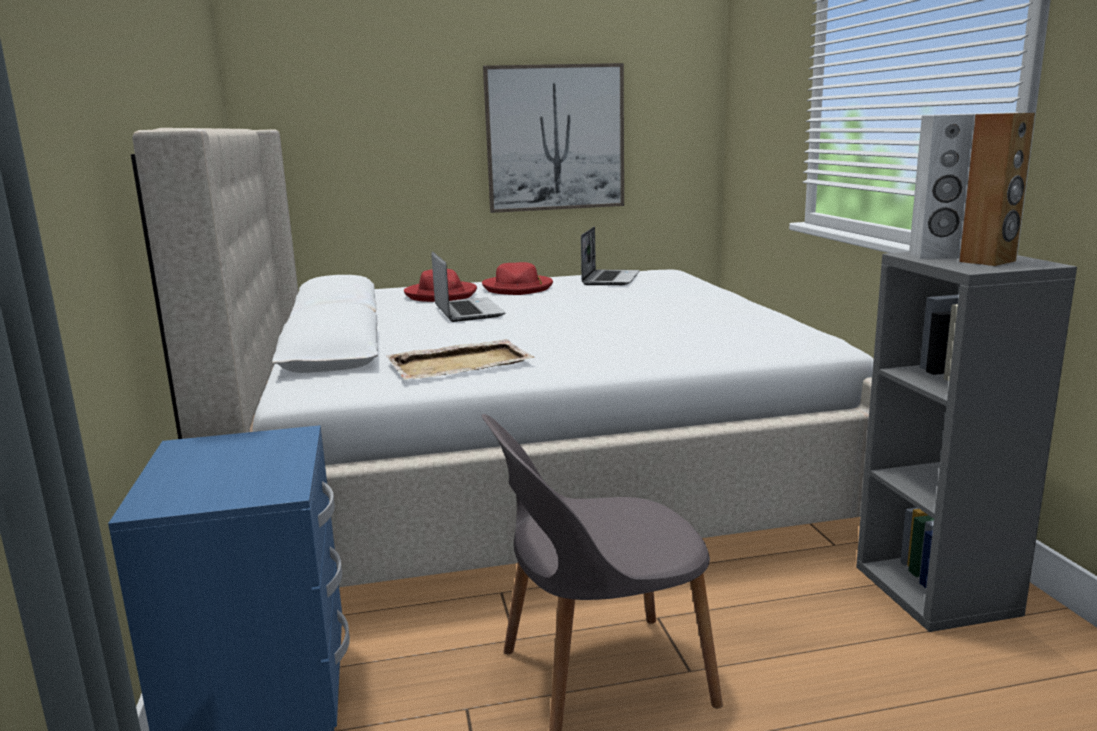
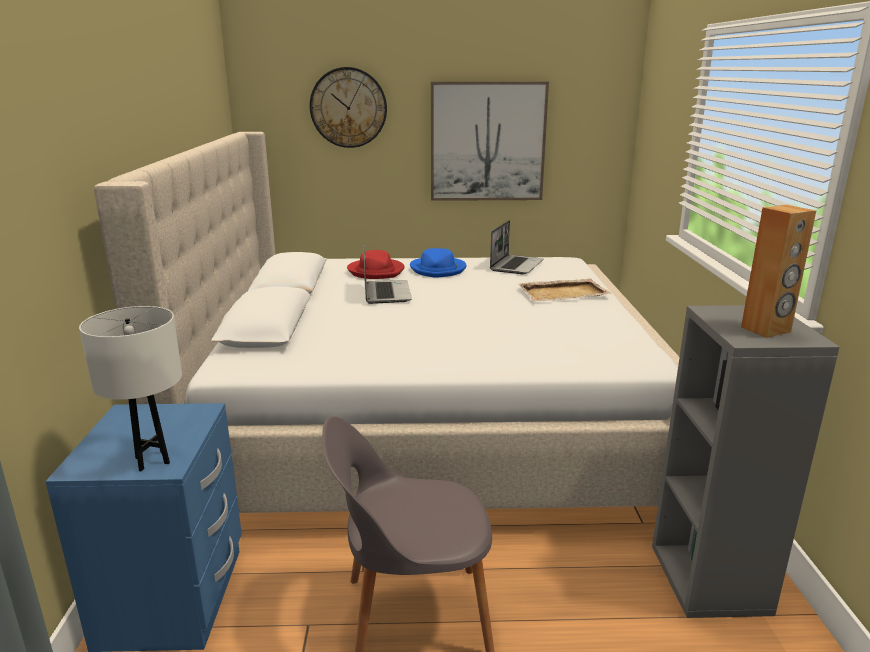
camera: 10 degrees right, 5 degrees up
(256, 487) = (153, 460): none -> white table lamp
(382, 100) = (348, 108): none -> wall clock
(461, 364) = (351, 352): beige tray -> beige tray (564, 293)
(518, 288) = (438, 269): red hat -> blue hat
(934, 255) = (727, 315): white speaker -> none

